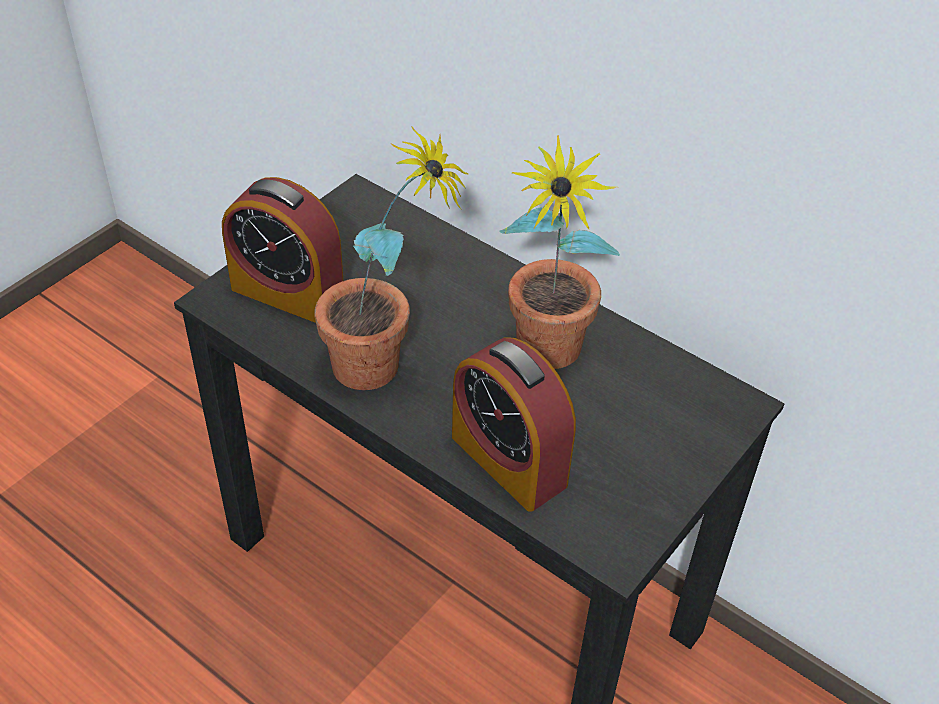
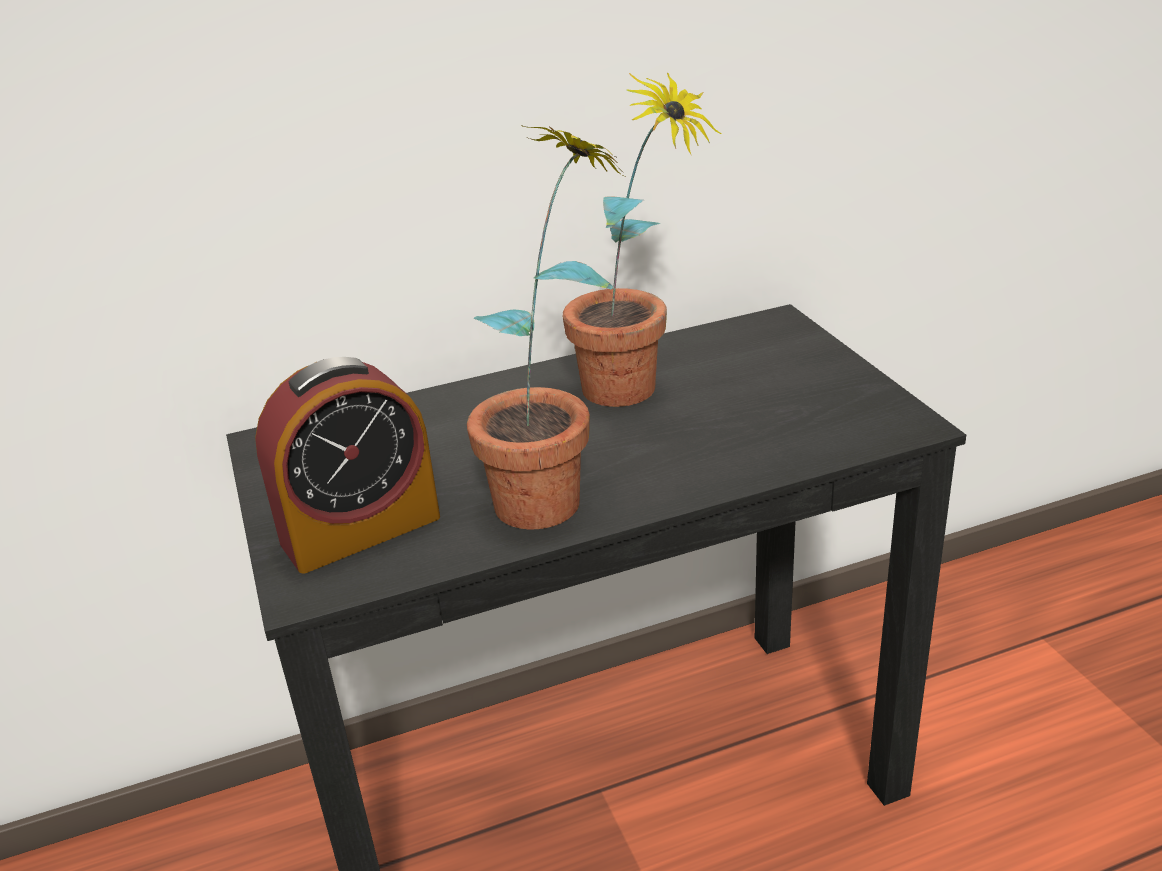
camera: 55 degrees left, 15 degrees down
(509, 460) = (752, 450): alarm clock -> none

